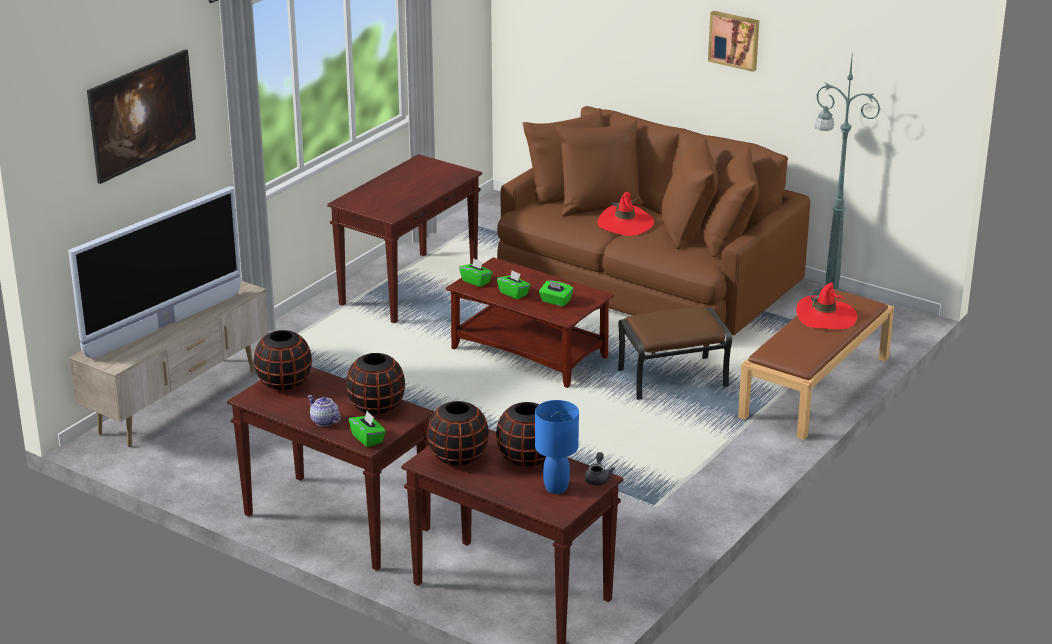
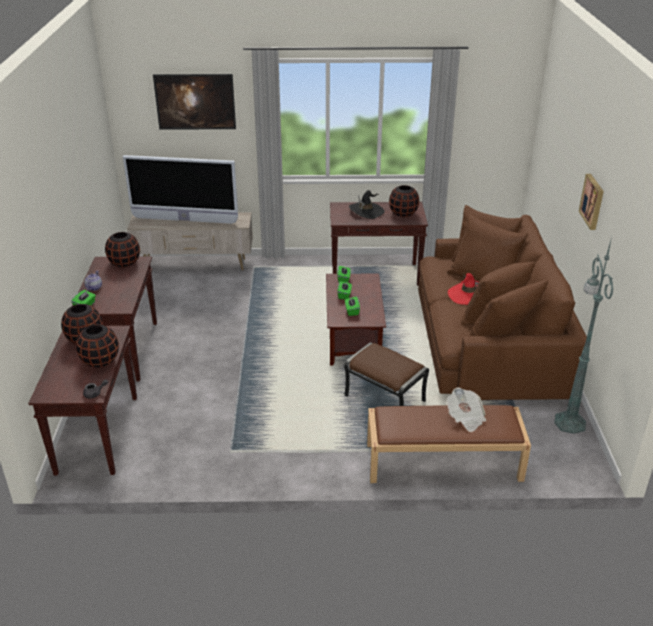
camera: 55 degrees right, 5 degrees up
(376, 407) = (121, 296): black vase -> black vase (403, 214)
(391, 191) = (366, 211): none -> black hat
(556, 488) = (72, 383): blue table lamp -> none
(826, 316) = (465, 418): red hat -> newspaper

